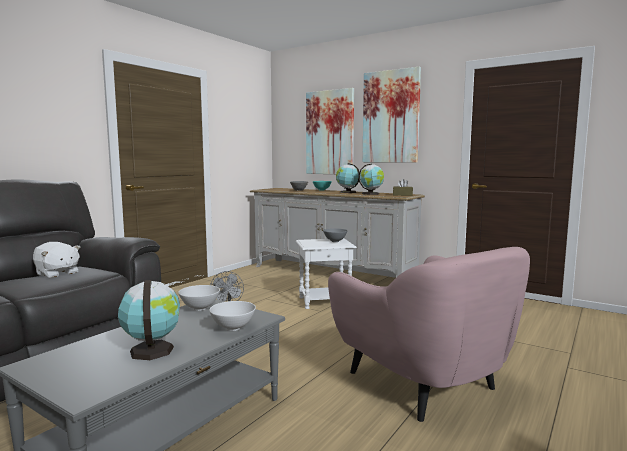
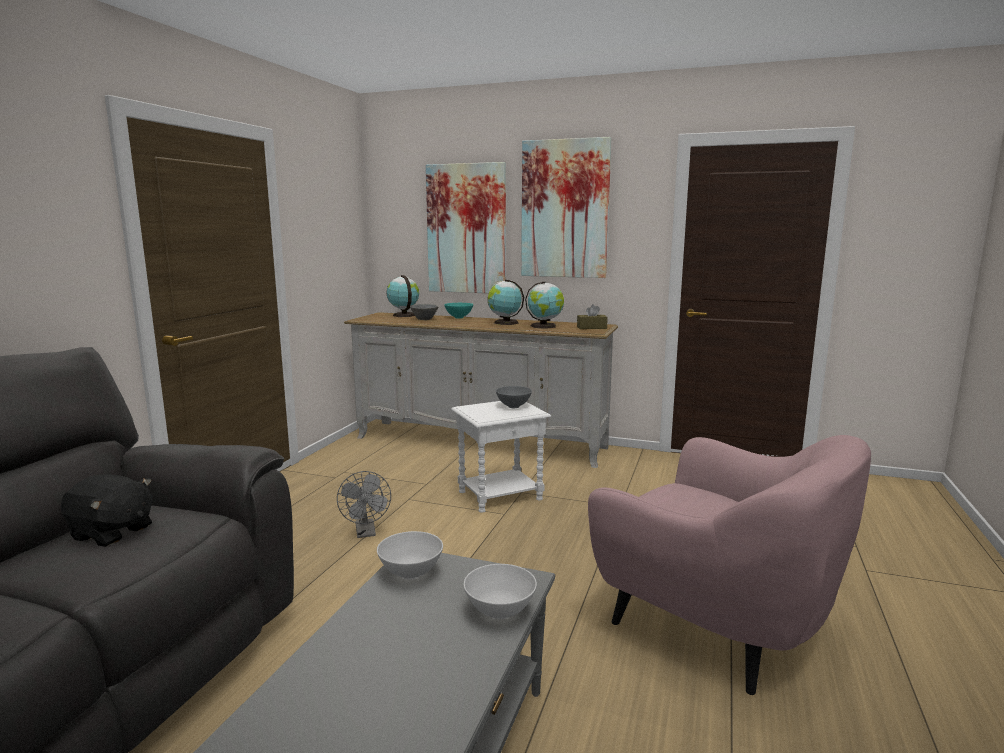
camera: 15 degrees left, 5 degrees up
(57, 274) = (112, 533): white plush toy -> black plush toy
(151, 350) = (408, 687): globe -> globe (403, 315)

